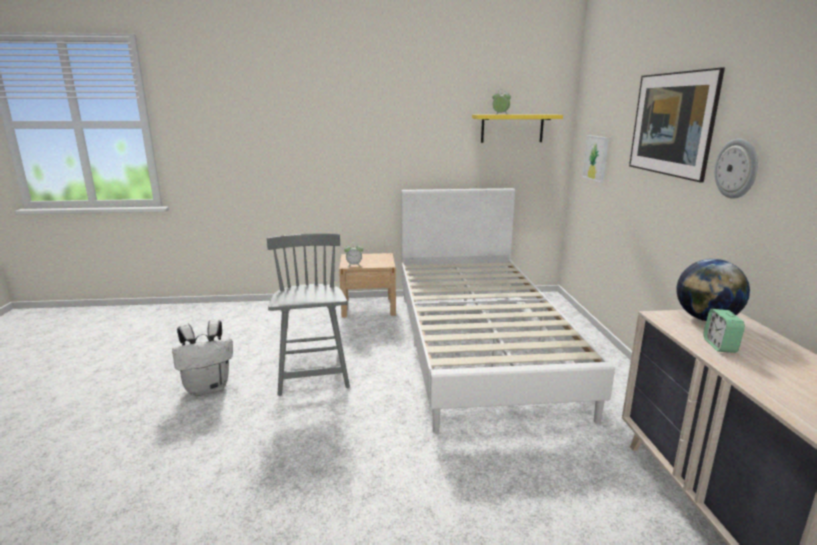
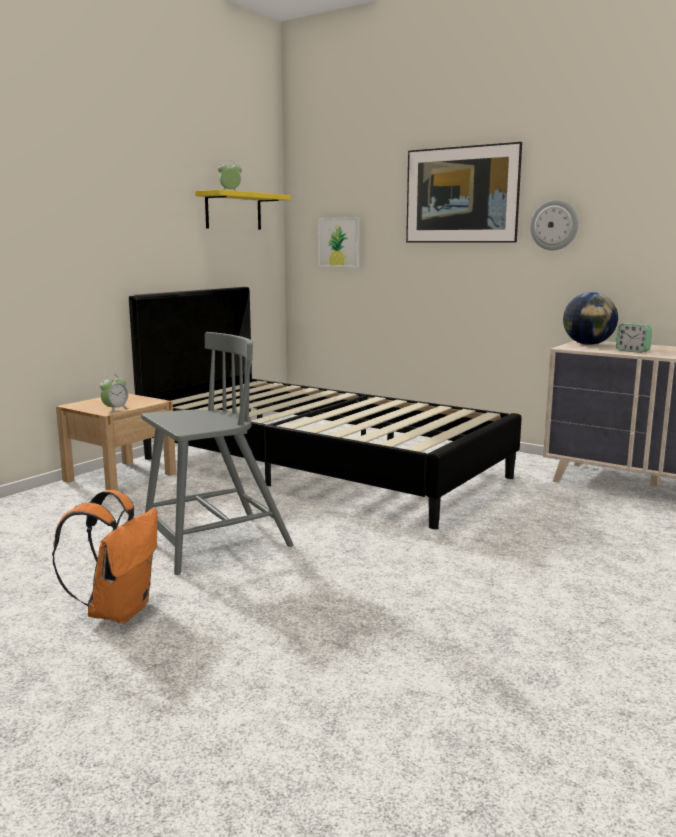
camera: 50 degrees left, 5 degrees down
(208, 388) = (118, 610): white backpack -> orange backpack
(313, 372) = (214, 544): grey chair -> grey chair turned 120 degrees clockwise
(478, 345) = (320, 467): white bed -> black bed

